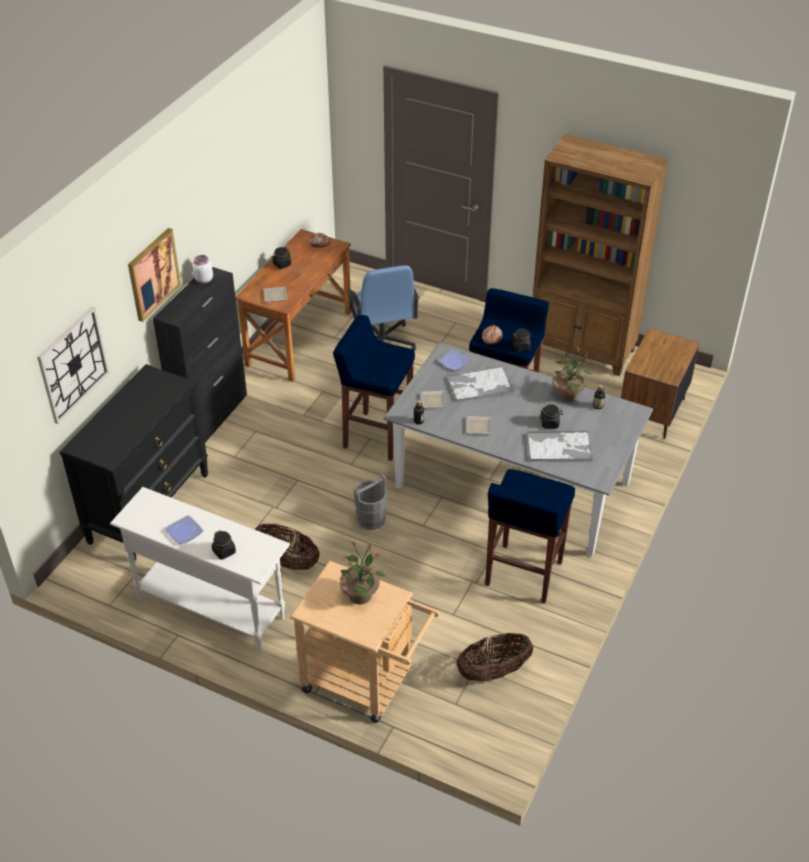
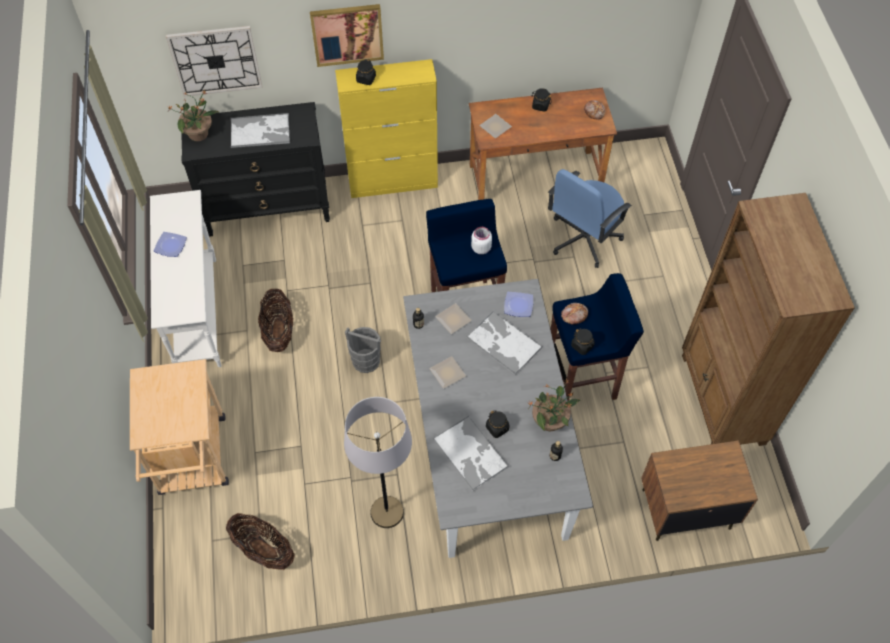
camera: 55 degrees right, 15 degrees up
(139, 408) = (260, 131): none -> tray
(203, 280) = (410, 69): white jar -> white jar (480, 248)
(212, 417) = (393, 182): black cabinet -> yellow cabinet
(224, 551) = (167, 284): black jar -> black jar (366, 79)
(360, 594) = (182, 402): potted plant -> potted plant (199, 133)
(523, 574) = (387, 512): blue stool -> grey floor lamp

